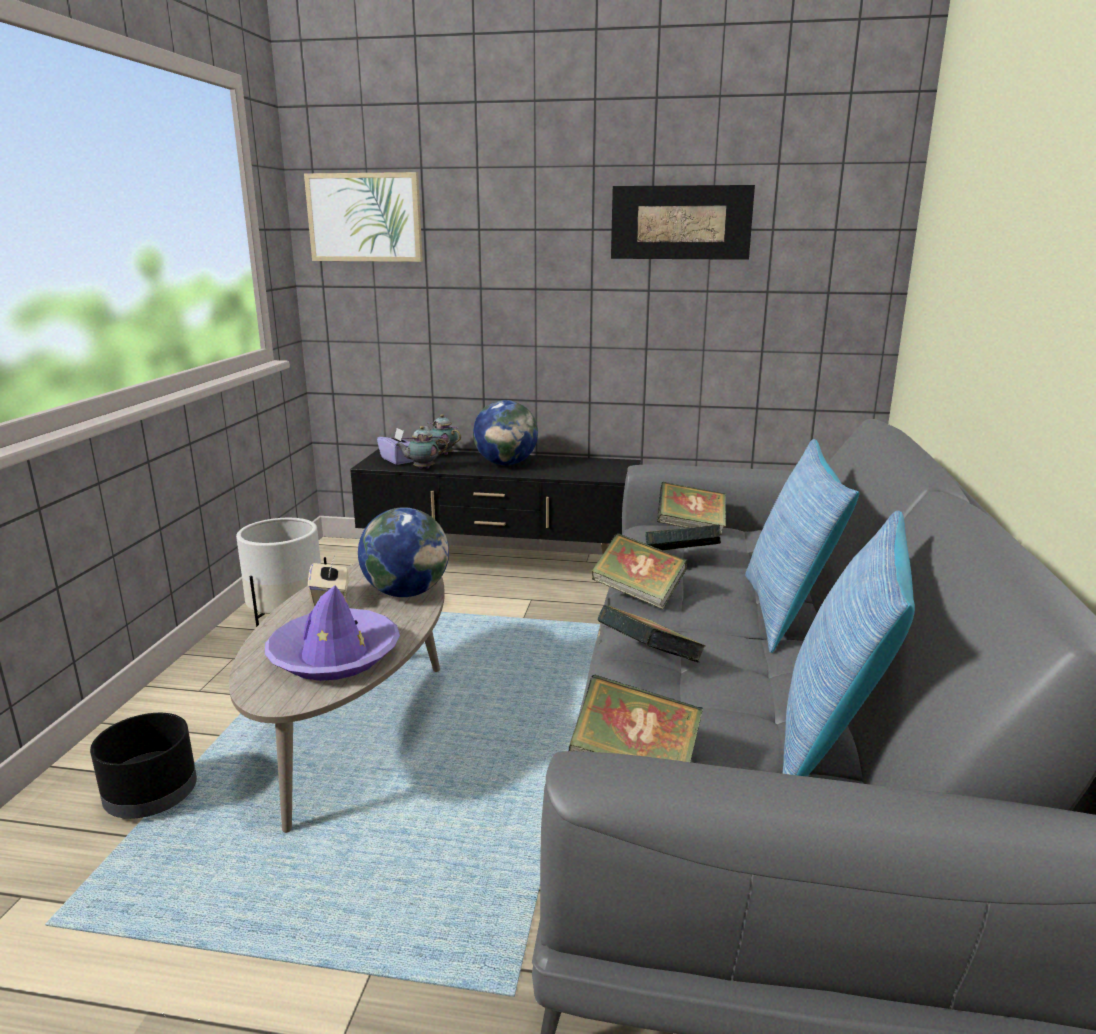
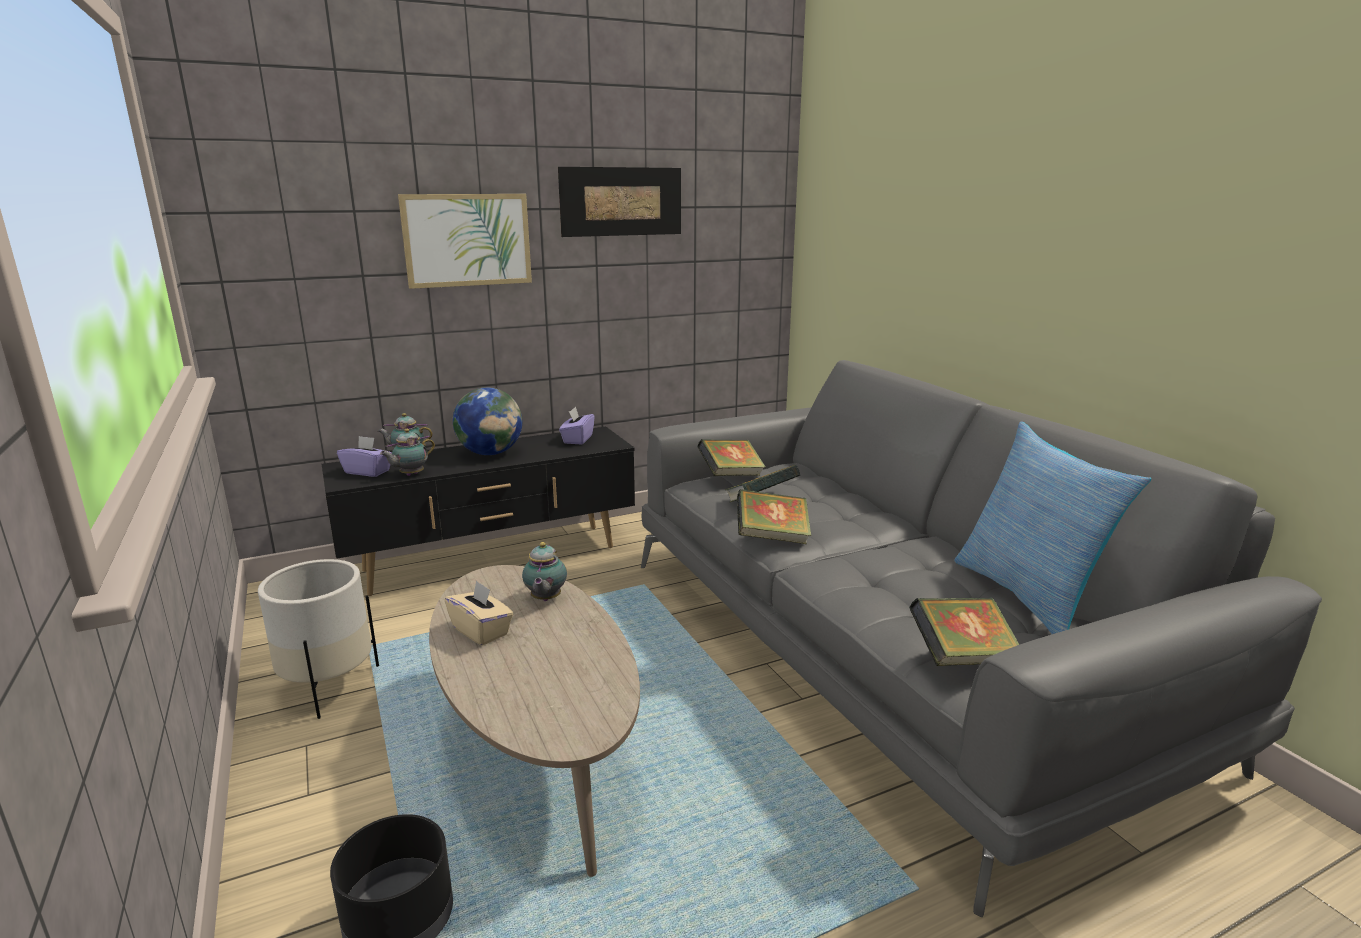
camera: 35 degrees left, 0 degrees up
(334, 655) = (568, 678): purple hat -> none
(365, 217) = (276, 198): picture -> picture (467, 240)
(406, 592) = (545, 599): globe -> teapot
(595, 466) = (577, 439): none -> purple tissue box
(648, 661) = (856, 585): book -> none
(787, 612) = (881, 521): pillow -> none

